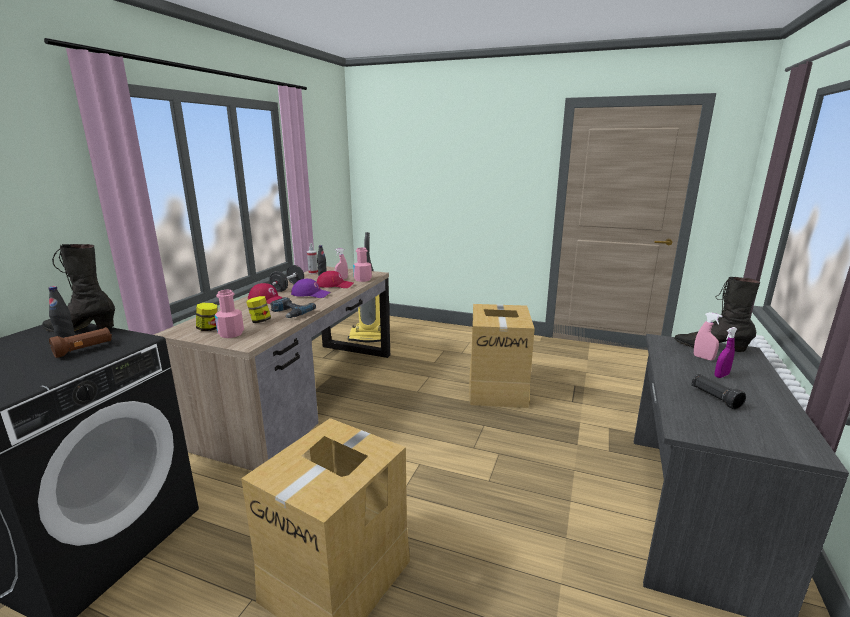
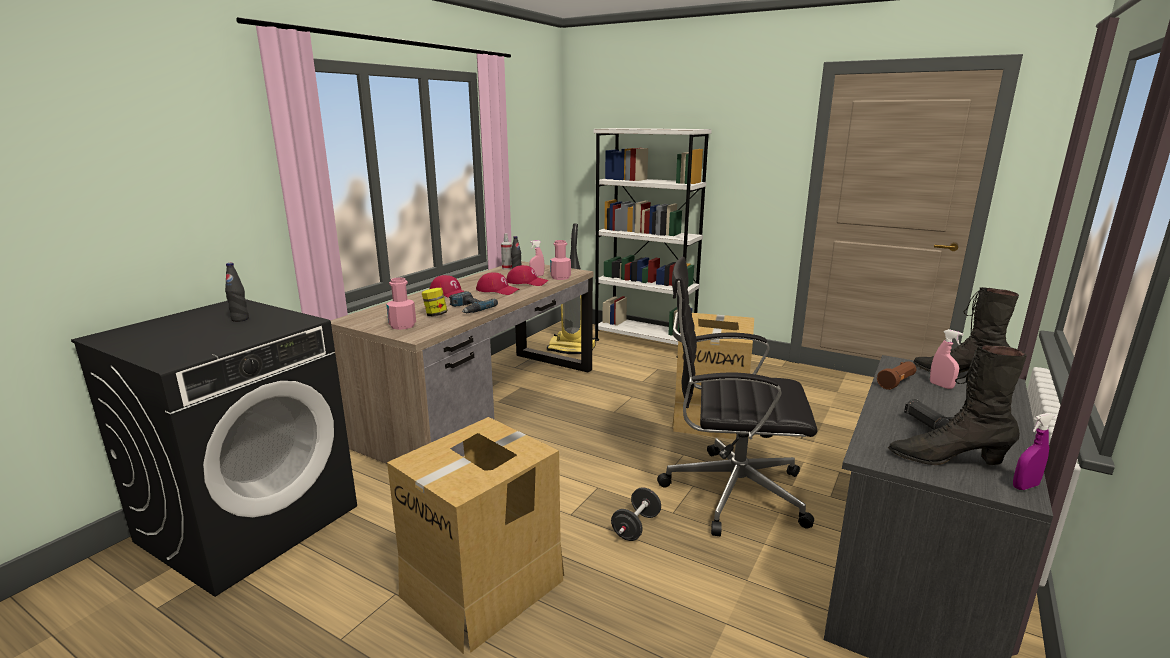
camera: 10 degrees right, 0 degrees up
(82, 329) = (255, 309): black boot -> black boot (946, 459)
(84, 350) = (254, 326): brown flashlight -> brown flashlight (896, 383)
(208, 329) = (381, 319): jar -> none
(288, 287) = (474, 282): black dumbbell -> black dumbbell (636, 527)
(311, 294) = (497, 290): purple cap -> red cap
(427, 328) = (644, 342): none -> white bookcase
(530, 455) = (730, 491): none -> black office chair
(721, 375) = (953, 406): purple spray bottle -> purple spray bottle (1025, 486)

